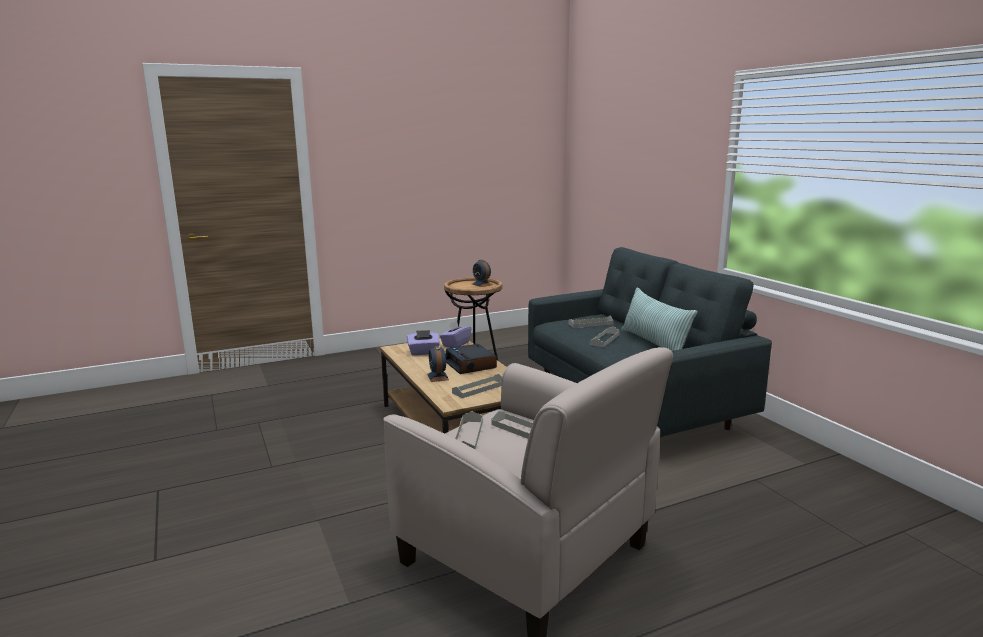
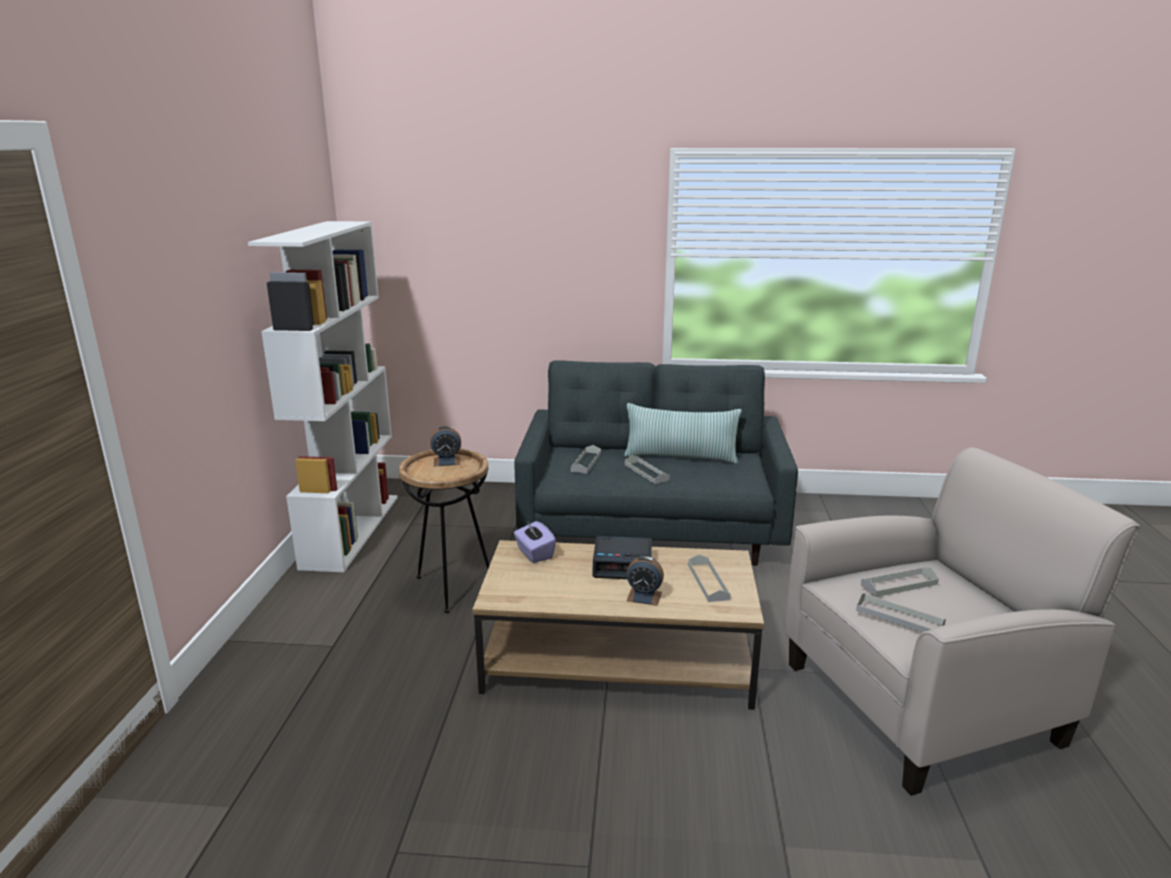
camera: 60 degrees left, 5 degrees up
(423, 352) = (540, 582): purple tissue box -> none
(499, 335) = (351, 530): none -> white bookcase

